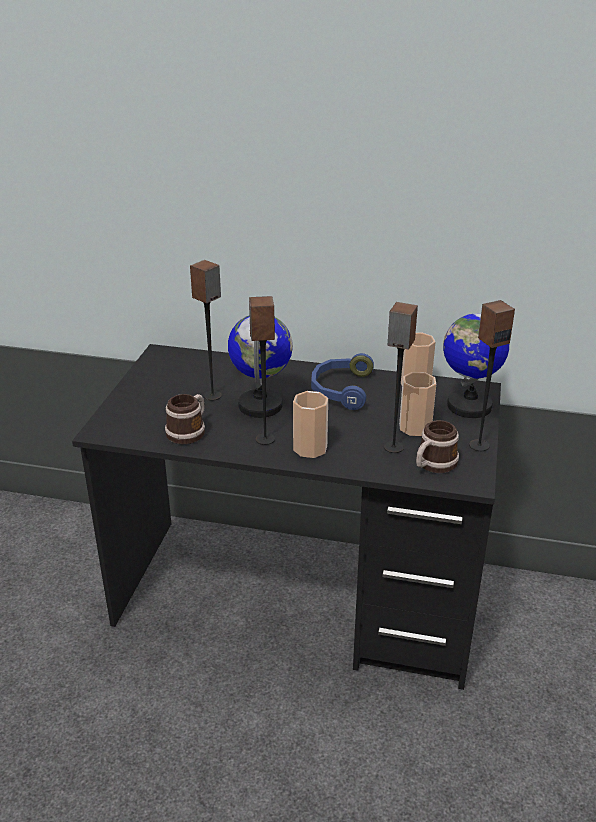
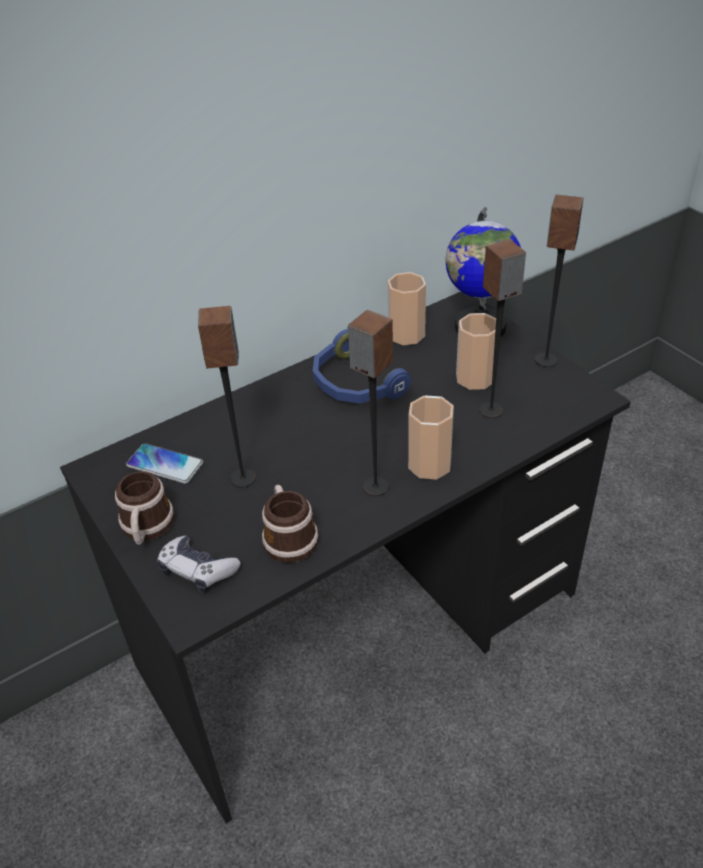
camera: 45 degrees left, 10 degrees up
(131, 417) = (198, 570): none -> game controller
(190, 369) = (165, 464): none -> phone
(261, 405) = (310, 453): globe -> none
(433, 465) = (545, 404): mug -> mug (147, 528)

